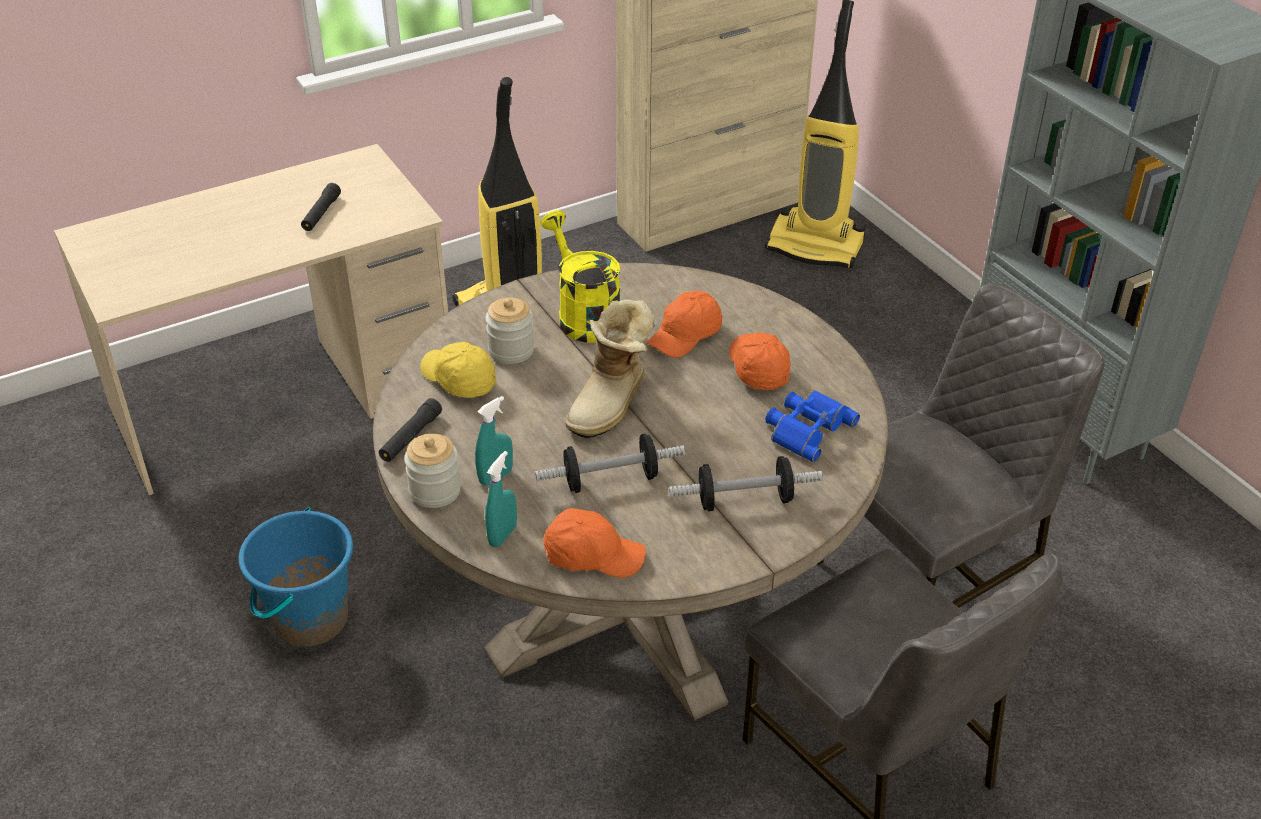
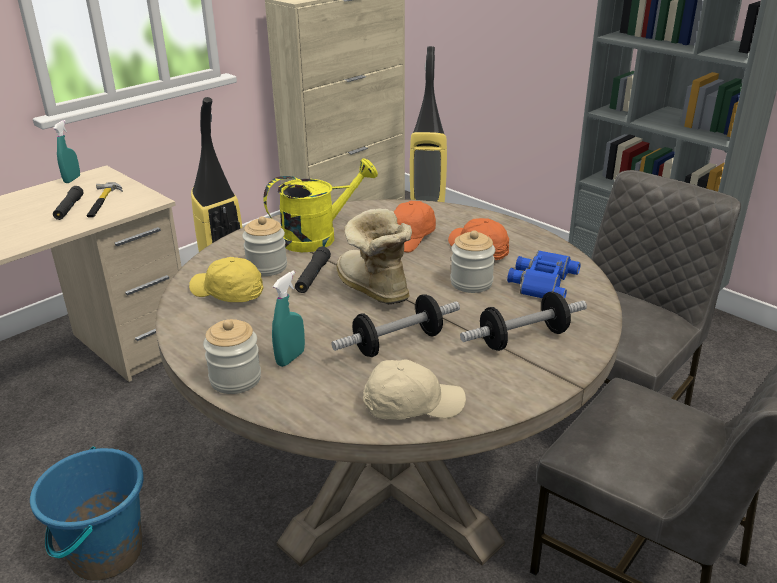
camera: 15 degrees left, 10 degrees down
(360, 209) = (102, 202): none -> hammer
(410, 437) = (197, 341): black flashlight -> black flashlight (313, 276)
(502, 535) = (317, 404): turquoise spray bottle -> turquoise spray bottle (72, 179)
(583, 315) = (318, 237): yellow watering can -> yellow watering can turned 105 degrees clockwise
(593, 555) = (412, 405): orange cap -> beige cap
(612, 403) = (371, 289): boot -> boot turned 135 degrees clockwise
(726, 415) = (471, 283): none -> jar

